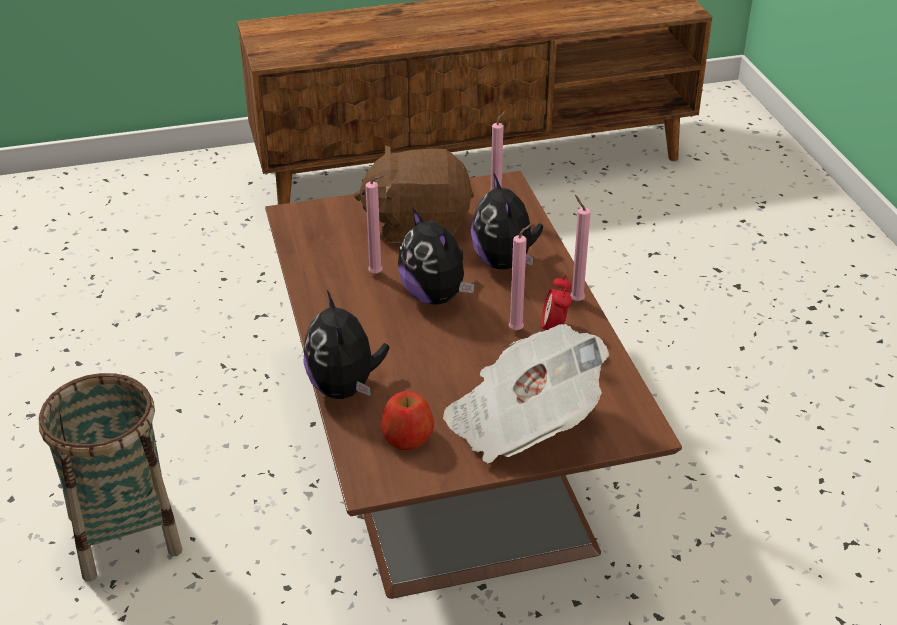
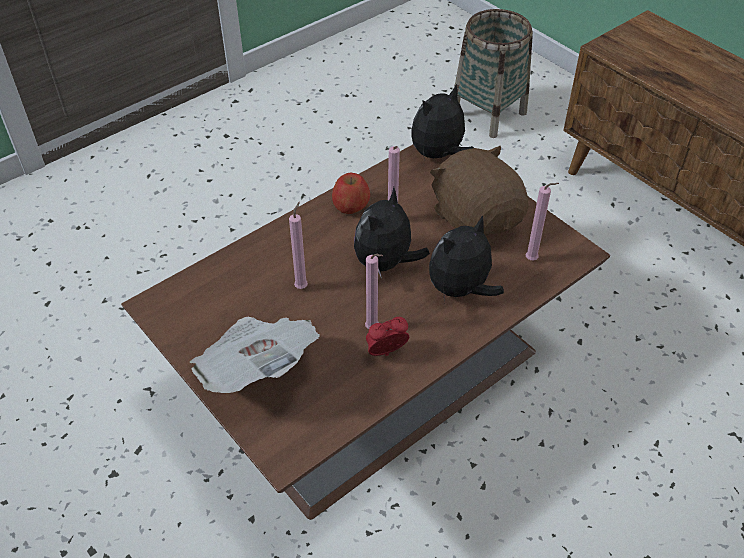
camera: 65 degrees right, 10 degrees up
(125, 534) = (205, 241): basket -> basket (488, 114)
(345, 388) = (247, 254): plush toy -> plush toy (439, 155)
(407, 437) = (209, 307): apple -> apple (350, 205)
(575, 300) = (438, 354): pink candle -> pink candle (302, 286)

